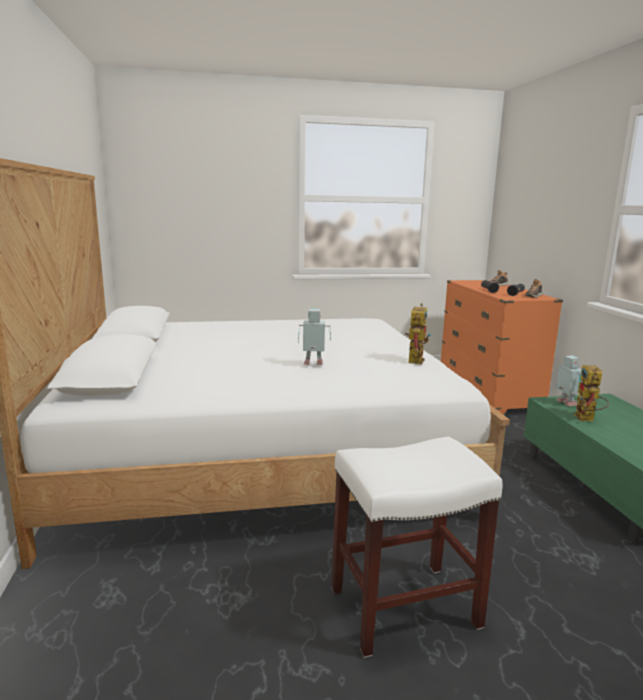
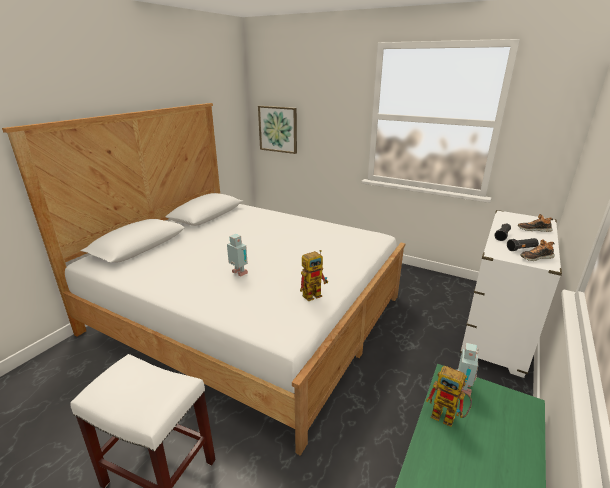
camera: 40 degrees right, 10 degrees up
(162, 221) = (278, 129): none -> picture
(487, 392) = (497, 331): orange dresser -> white dresser
(587, 419) = (448, 417): toy robot -> toy robot turned 105 degrees counterclockwise

